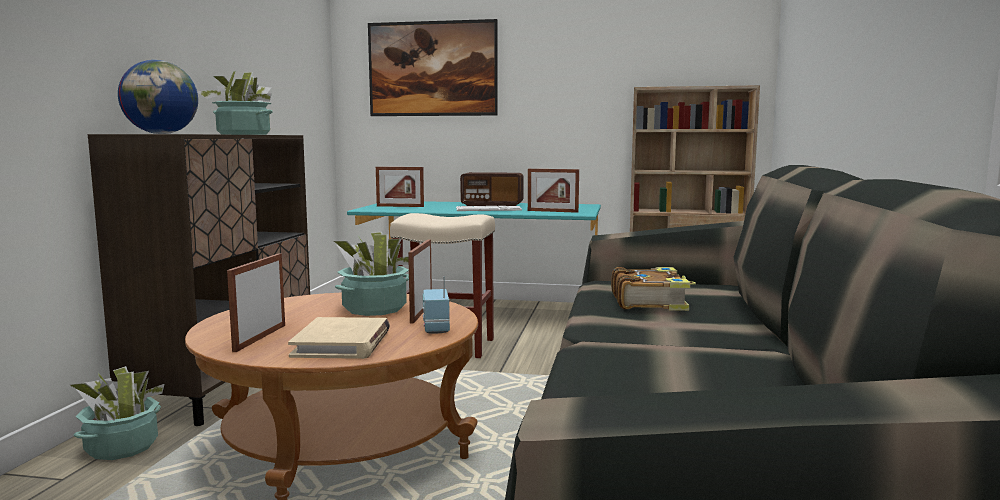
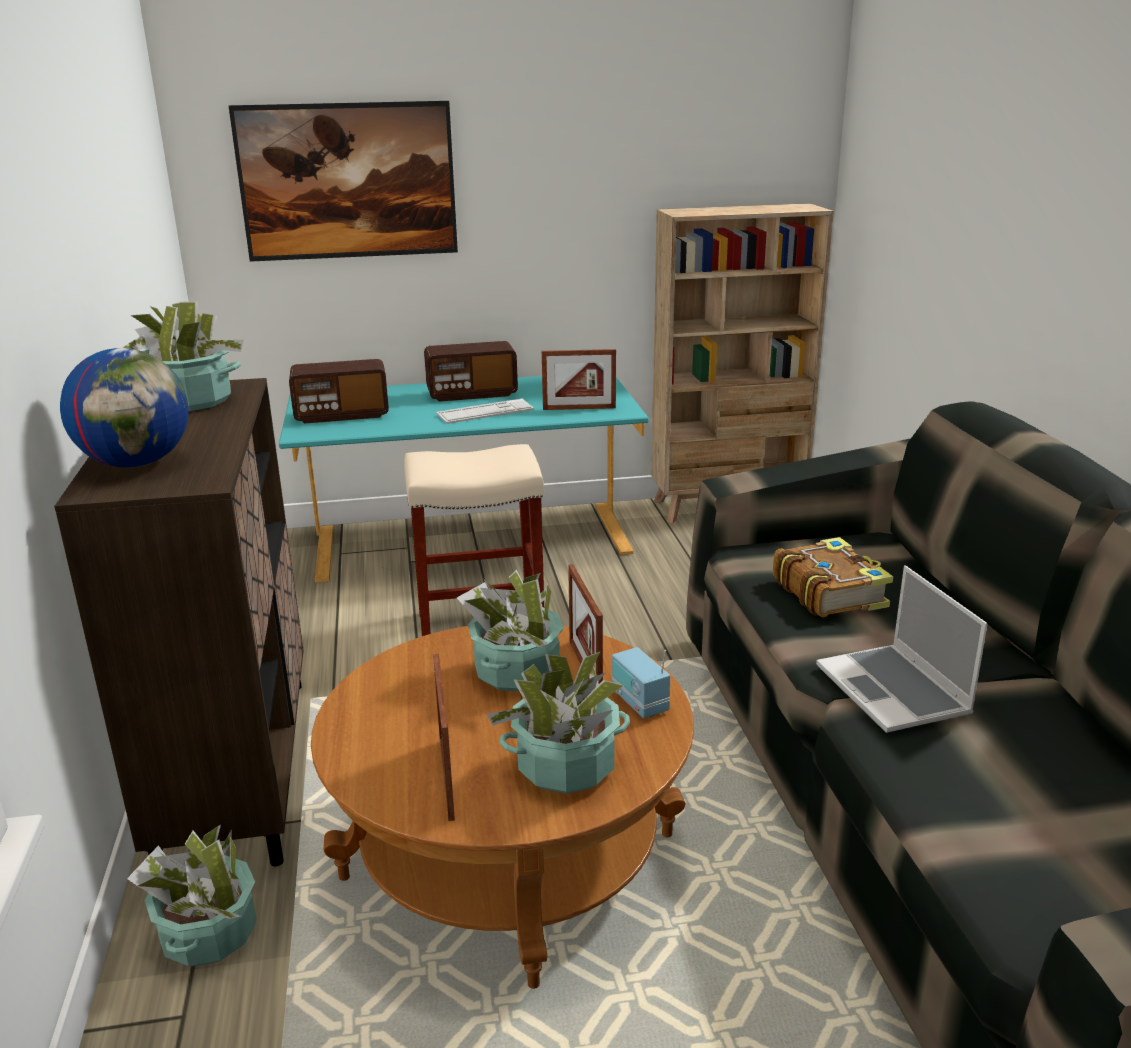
camera: 20 degrees left, 15 degrees up
(342, 343) = (566, 767): beige book -> potted plant
(400, 206) = (342, 415): picture frame -> radio
(635, 341) = (894, 691): none -> laptop

